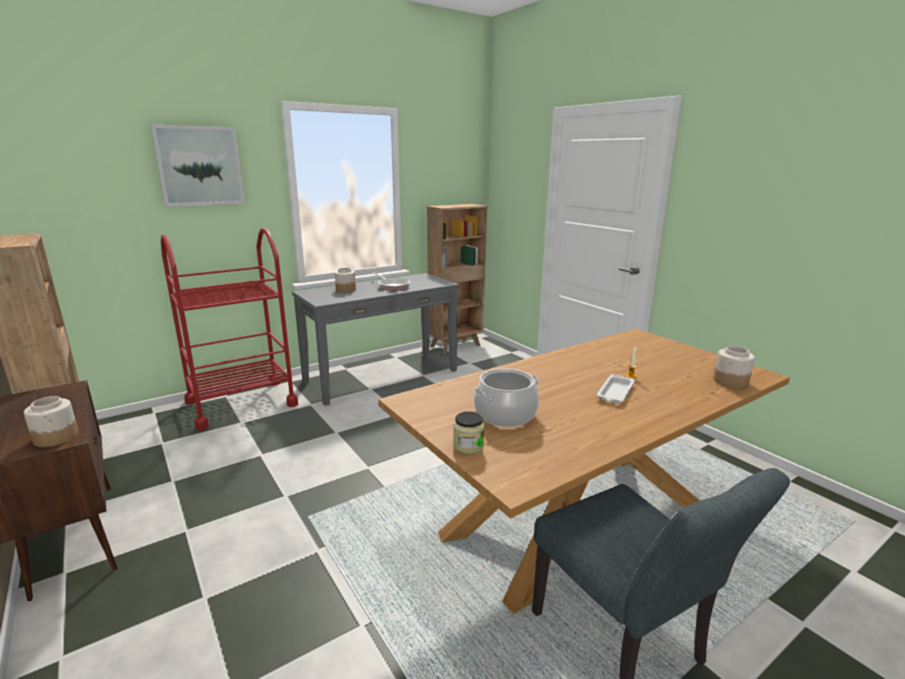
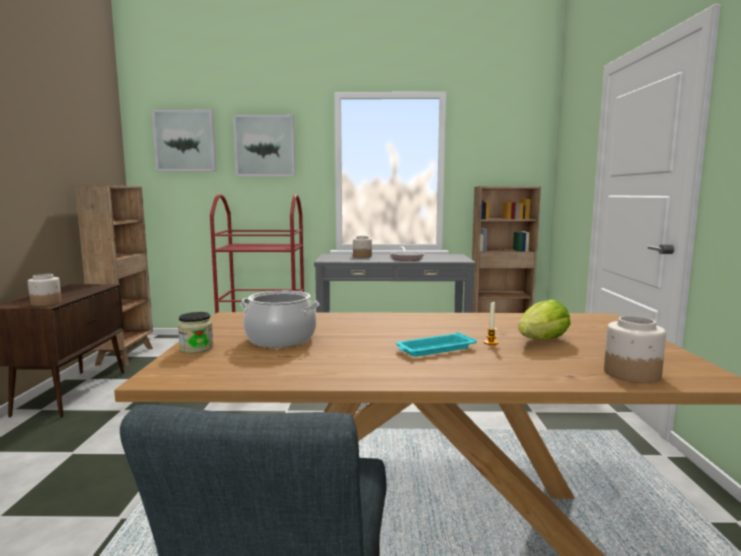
camera: 35 degrees right, 10 degrees down
(76, 159) = (185, 141): none -> picture
(615, 392) = (434, 349): white tray -> turquoise tray
(650, 366) = (542, 340): none -> lettuce

